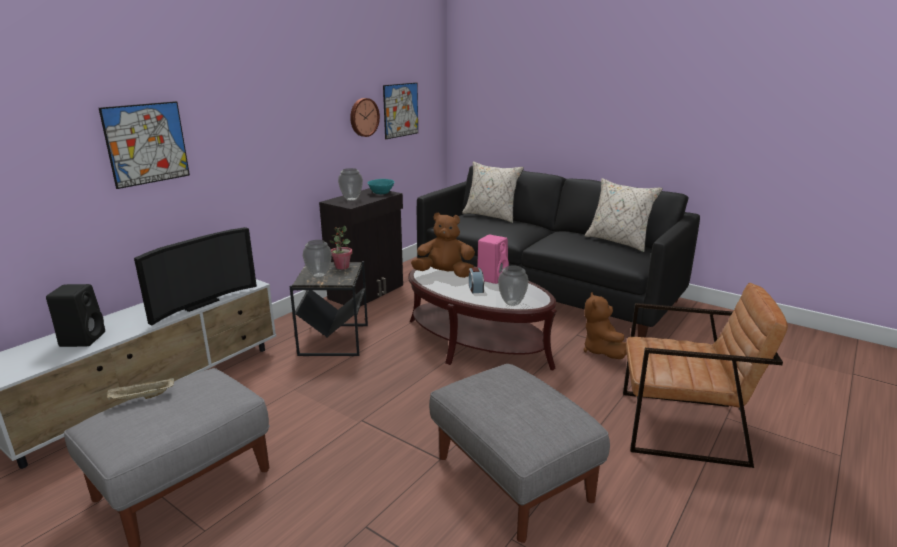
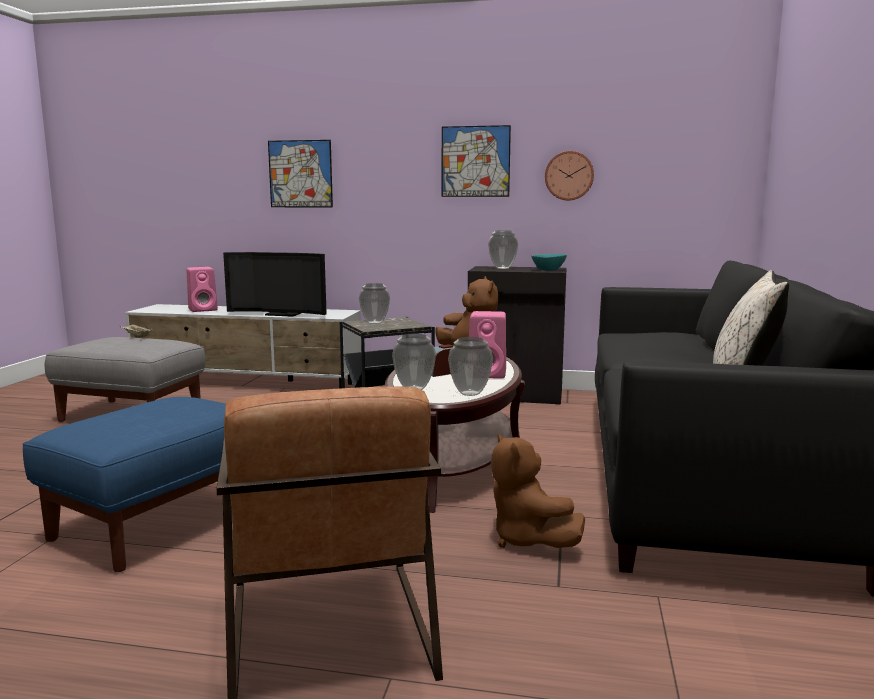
camera: 65 degrees right, 10 degrees down
(83, 339) = (204, 309): black speaker -> pink speaker
(342, 267) = (406, 324): potted plant -> none
(401, 110) = (646, 173): picture -> picture (475, 161)
(491, 216) = (697, 337): beige pillow -> none
(512, 478) = (159, 521): grey ottoman -> blue ottoman
(534, 291) = (469, 393): none -> vase
(602, 351) = (528, 539): brown plush toy -> brown plush toy turned 90 degrees counterclockwise

